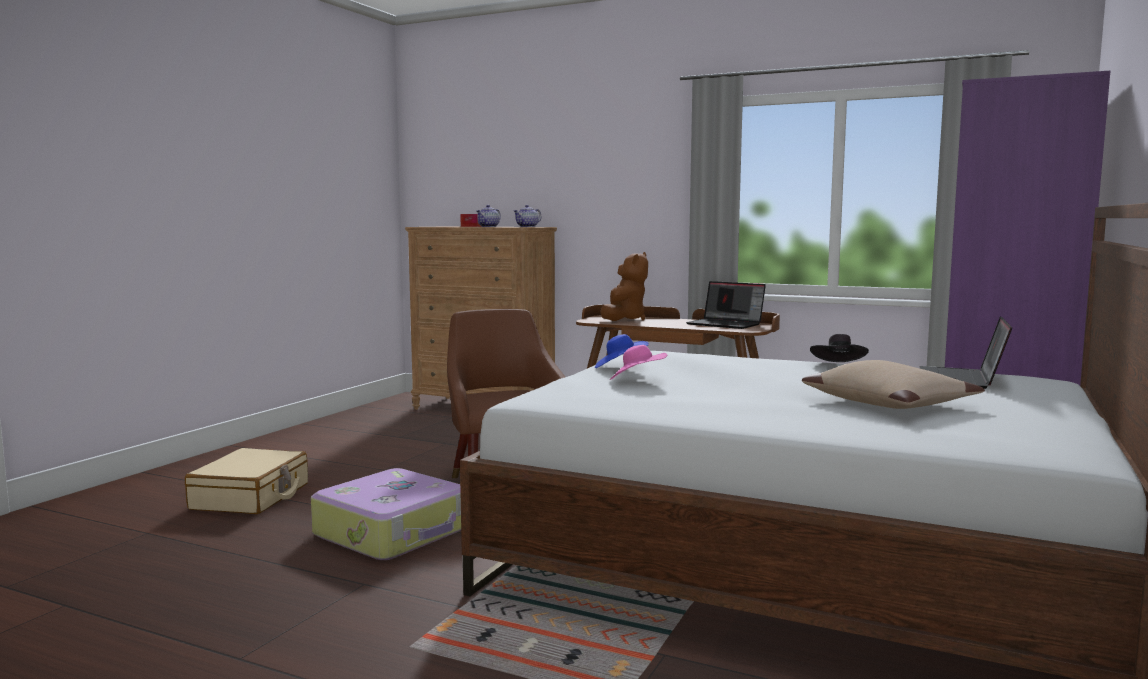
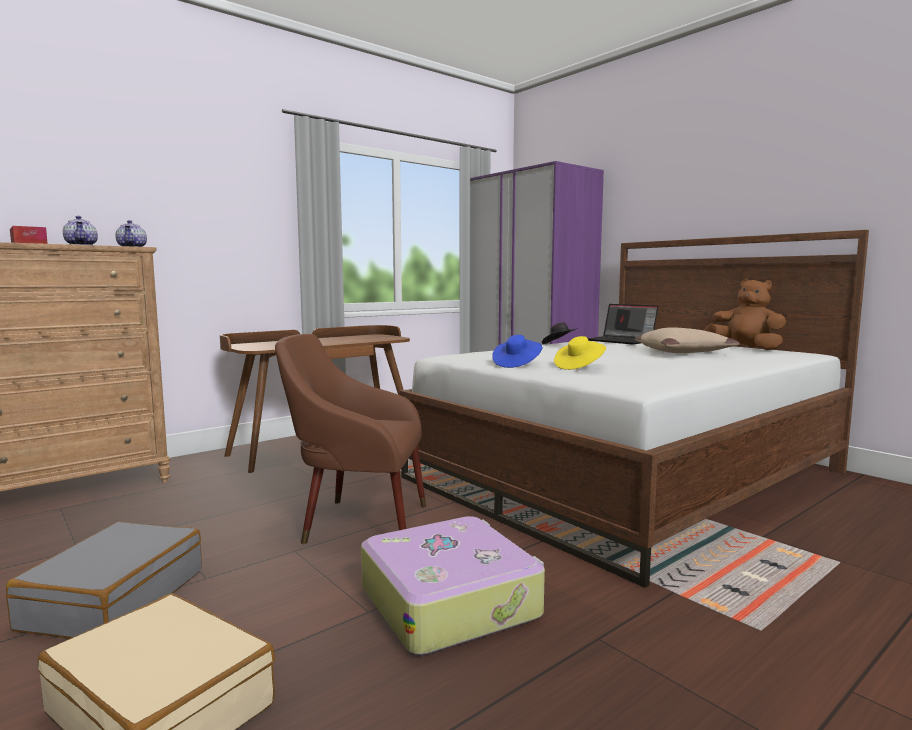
camera: 65 degrees left, 0 degrees up
(347, 460) = (114, 599): none -> grey suitcase
(624, 319) = (270, 344): brown plush toy -> brown plush toy (745, 348)
(637, 381) = (579, 367): pink hat -> yellow hat
(726, 324) = (359, 337): laptop -> none

